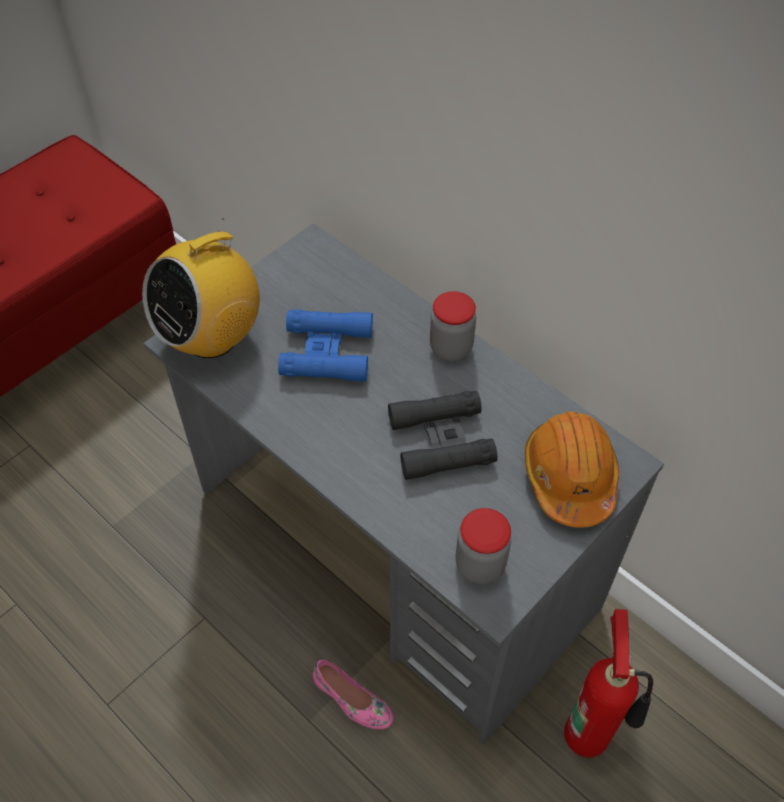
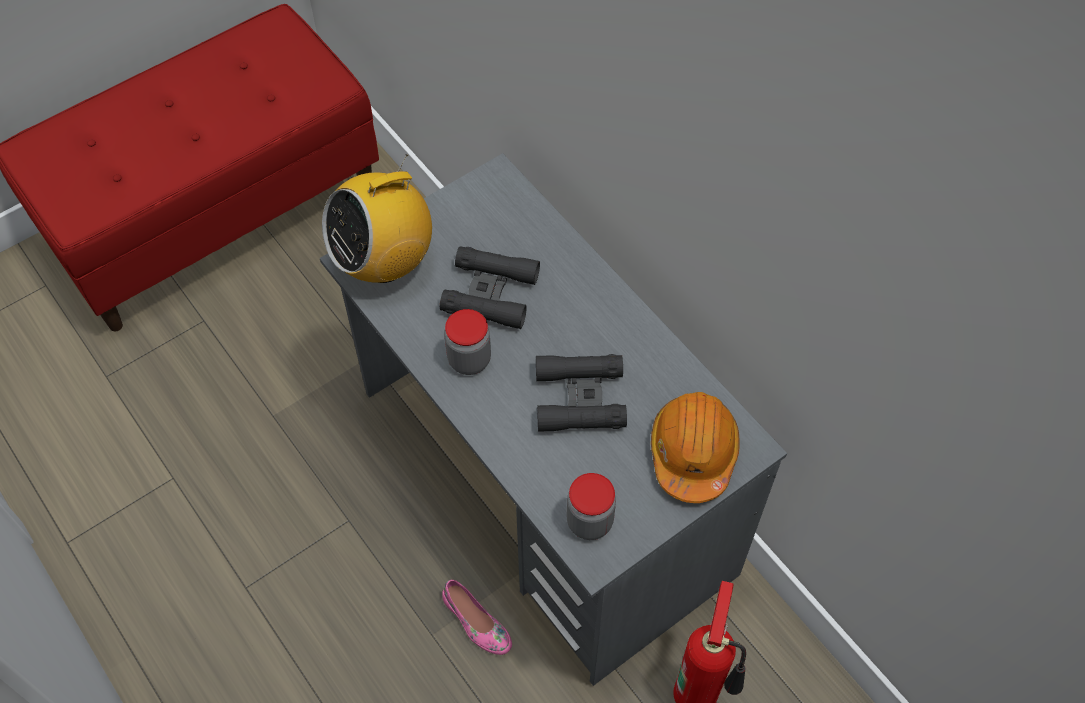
camera: 10 degrees right, 5 degrees up
(327, 352) = (490, 293): blue binoculars -> black binoculars
(451, 348) = (610, 306): jar -> jar (469, 360)

